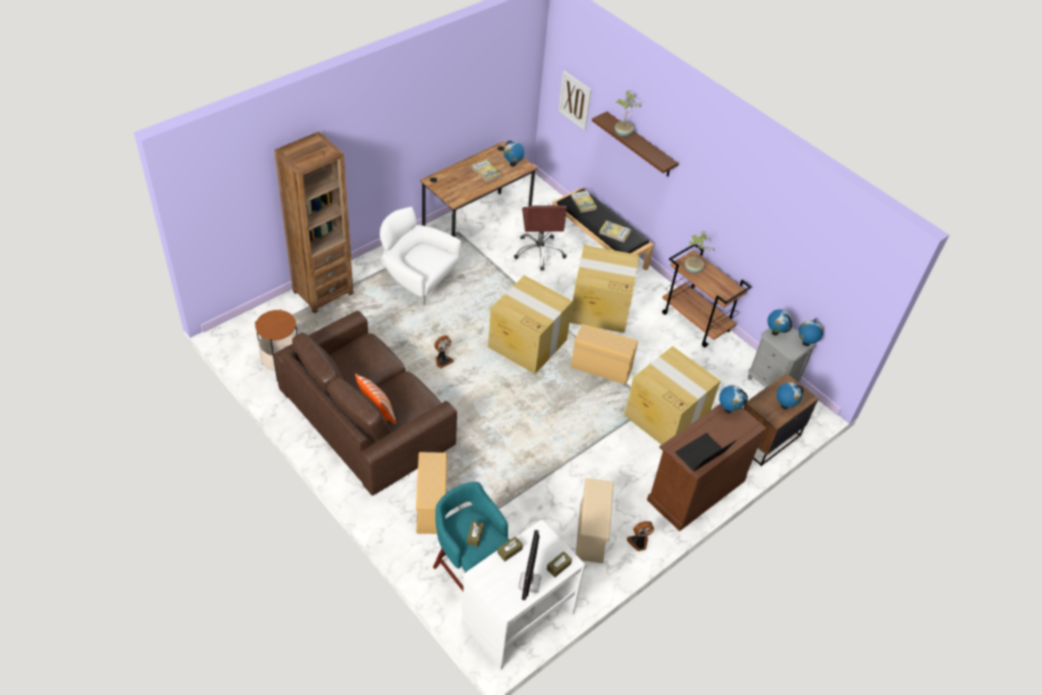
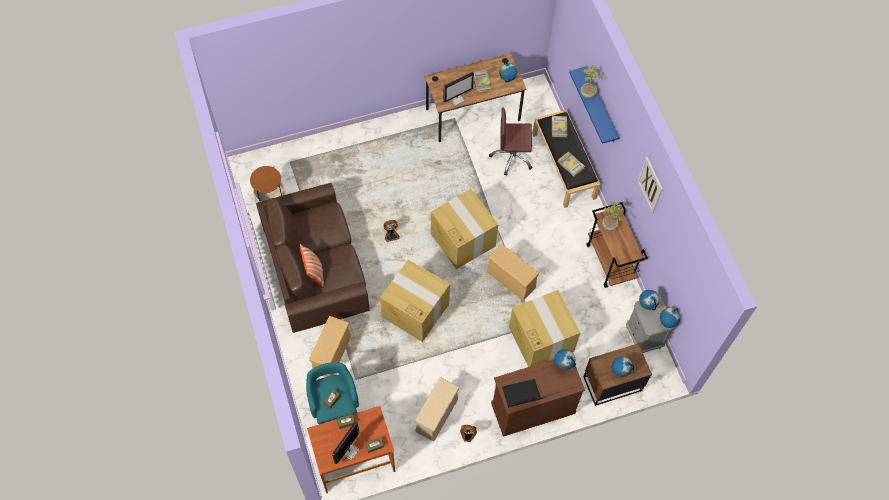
camera: 25 degrees right, 15 degrees up
(323, 292) = (326, 146): brown bookcase -> none
(417, 284) = (401, 159): white armchair -> none
(467, 192) = (457, 98): none -> monitor
(517, 617) = (354, 460): white desk -> brown desk
(539, 252) = (512, 157): brown office chair -> brown office chair turned 75 degrees clockwise
(575, 100) = (570, 43): picture -> picture (650, 184)
(599, 308) = (536, 224): cardboard box -> cardboard box (414, 310)
(640, 145) = (601, 106): brown shelf -> blue shelf

